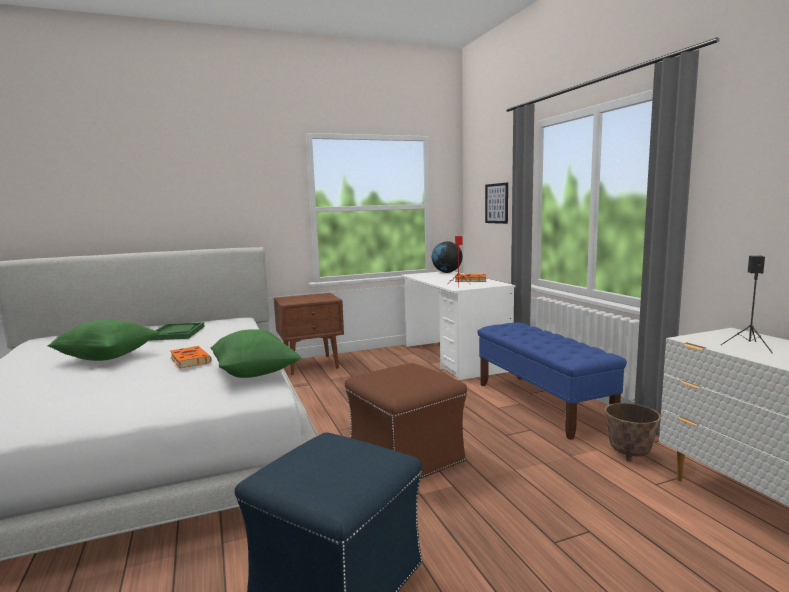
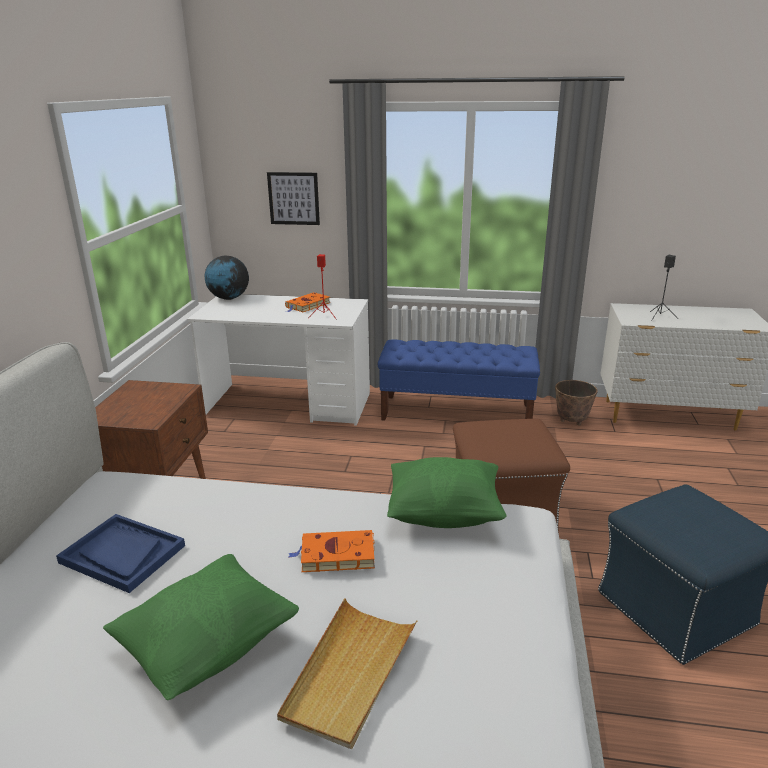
camera: 60 degrees left, 15 degrees up
(80, 379) = (349, 673): none -> beige tray
(177, 333) = (122, 554): green tray -> blue tray

